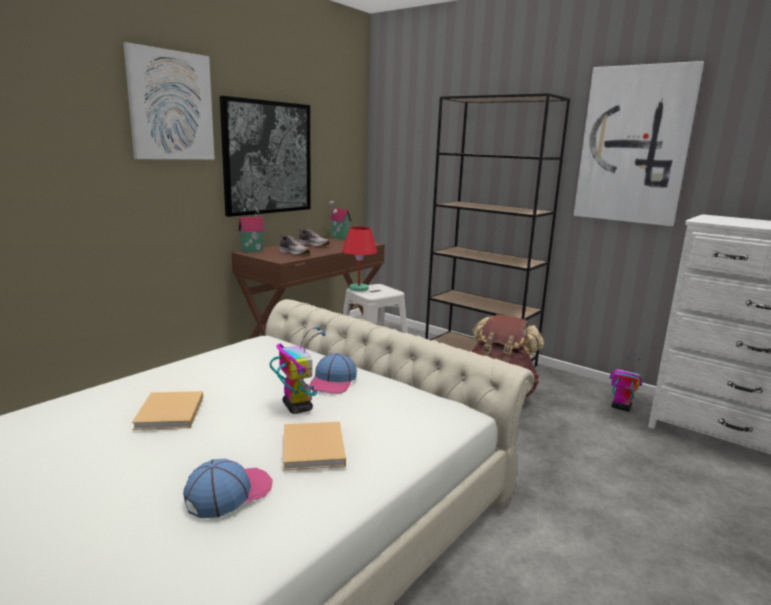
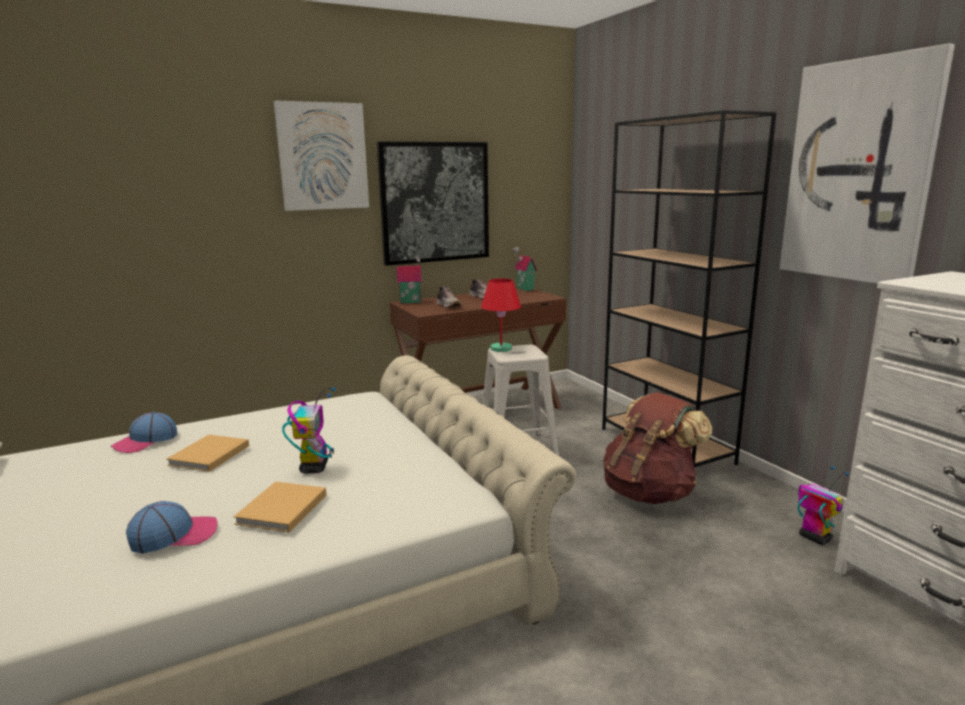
camera: 25 degrees right, 0 degrees up
(333, 382) = (378, 447): cap -> cap (145, 441)

